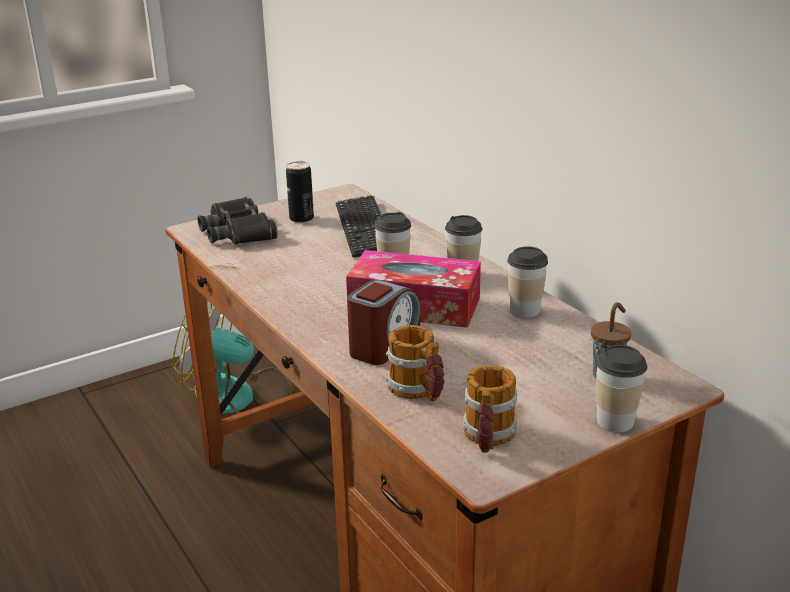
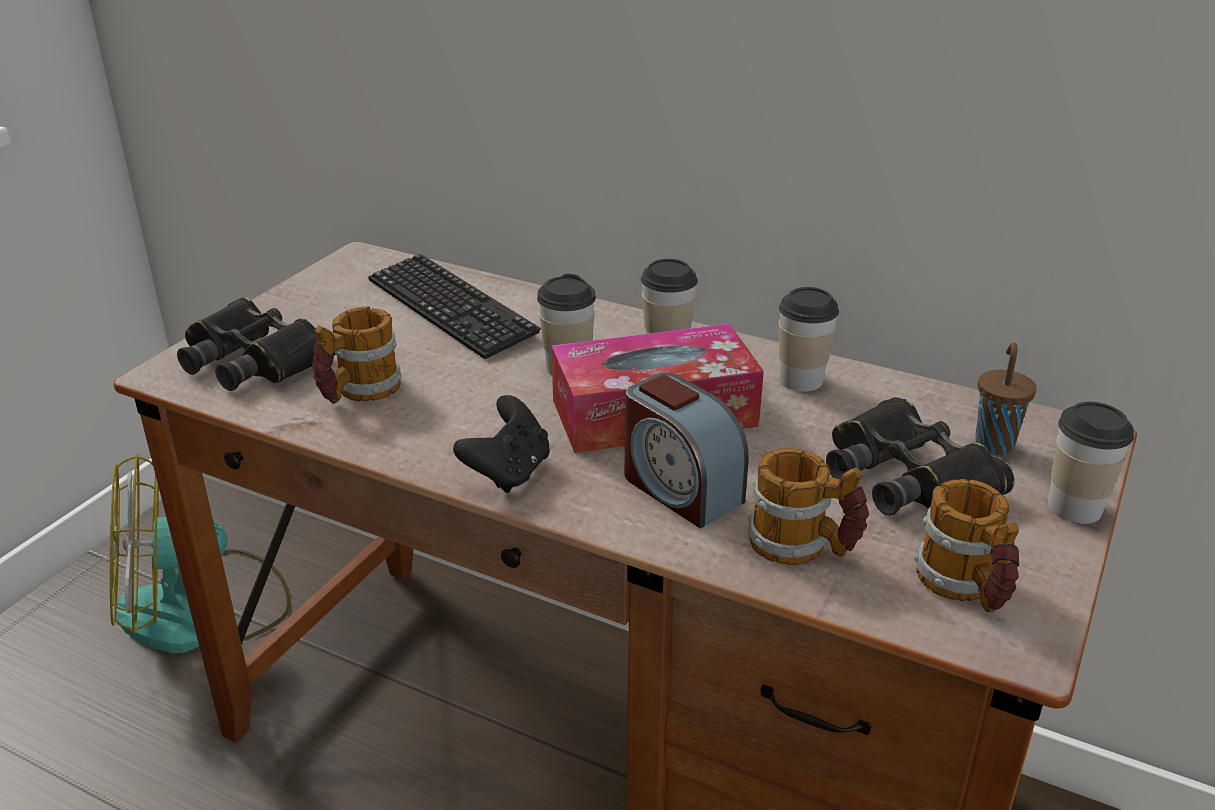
camera: 30 degrees left, 5 degrees up
(271, 258) = (358, 392): none -> mug
(301, 218) = (337, 314): can -> none
(303, 314) = (508, 472): none -> black game controller
(384, 345) = (680, 489): alarm clock -> alarm clock turned 135 degrees clockwise
(526, 375) = (907, 476): none -> black binoculars

